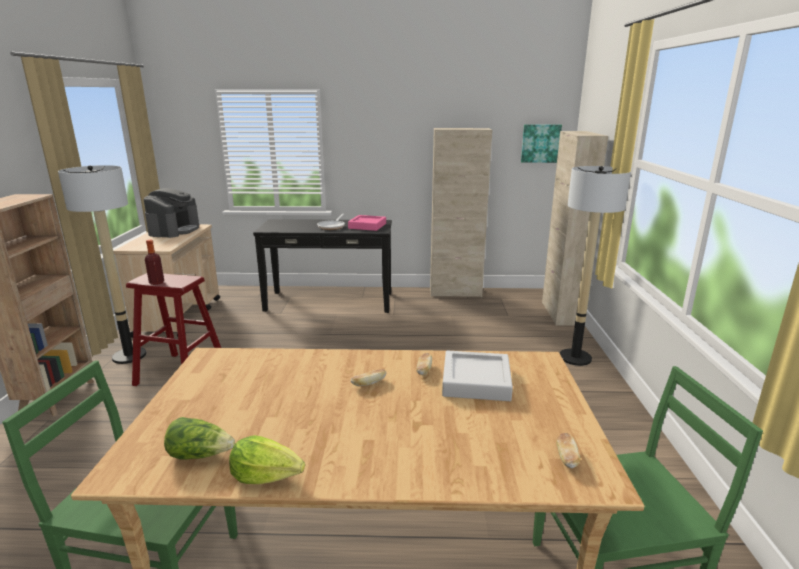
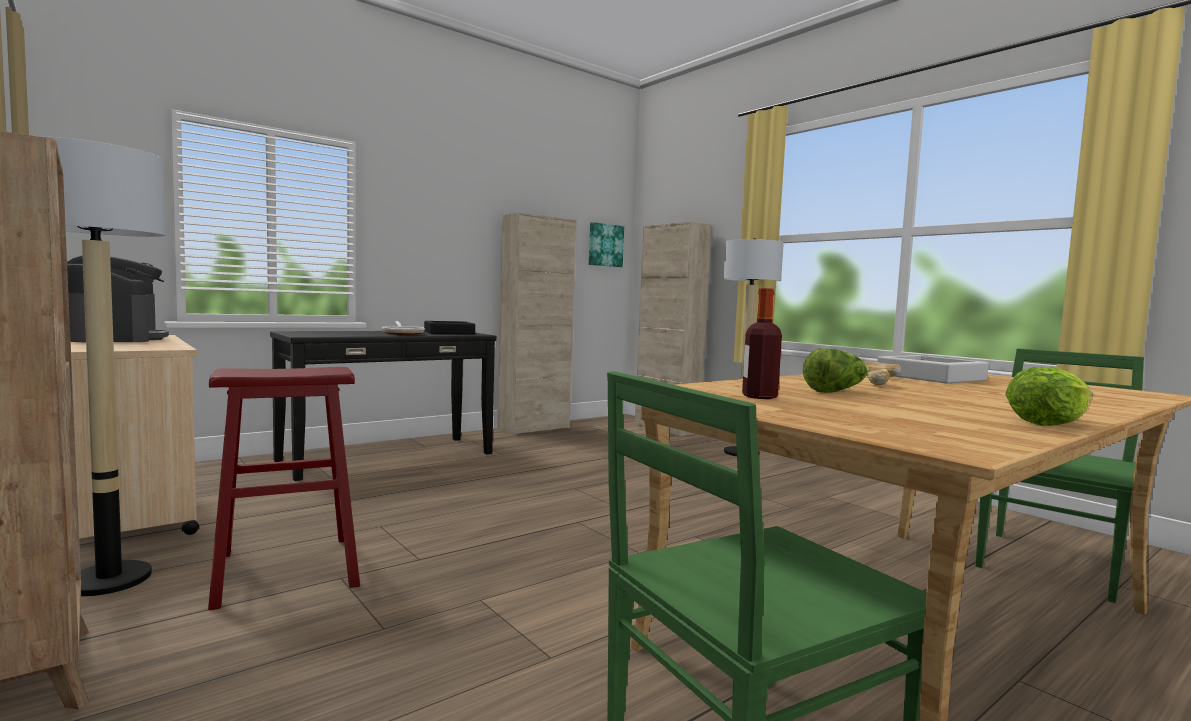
camera: 40 degrees left, 15 degrees down
(156, 282) = (280, 373): bottle -> bottle (759, 397)
(200, 454) = (957, 426): lettuce -> lettuce (835, 391)
(367, 226) = (449, 332): pink tray -> black tray
(566, 458) = (1108, 390): bread -> none

